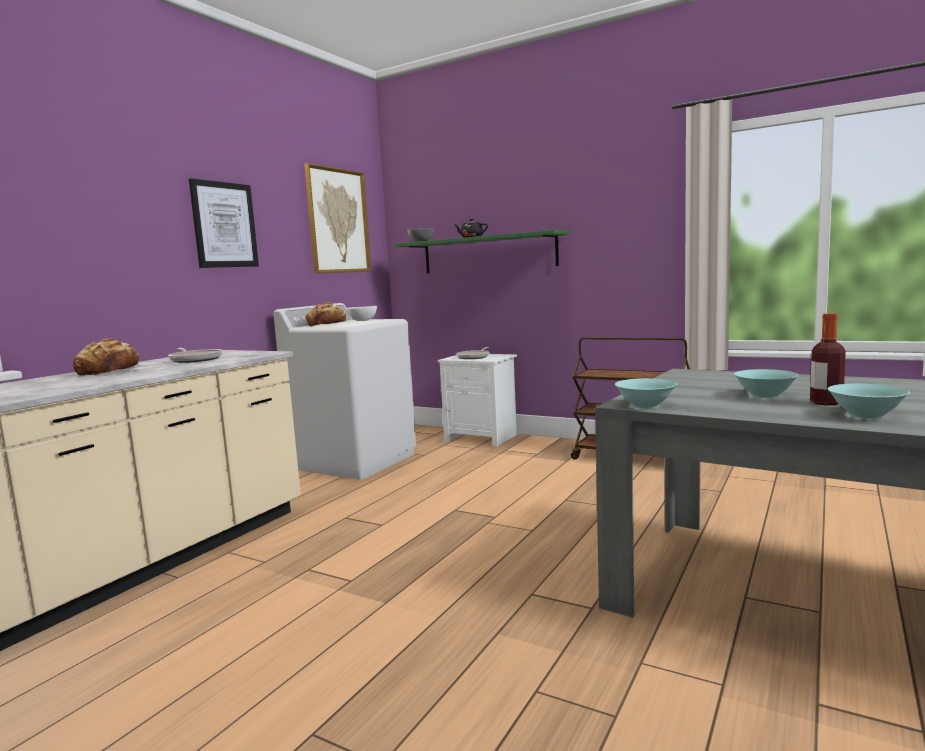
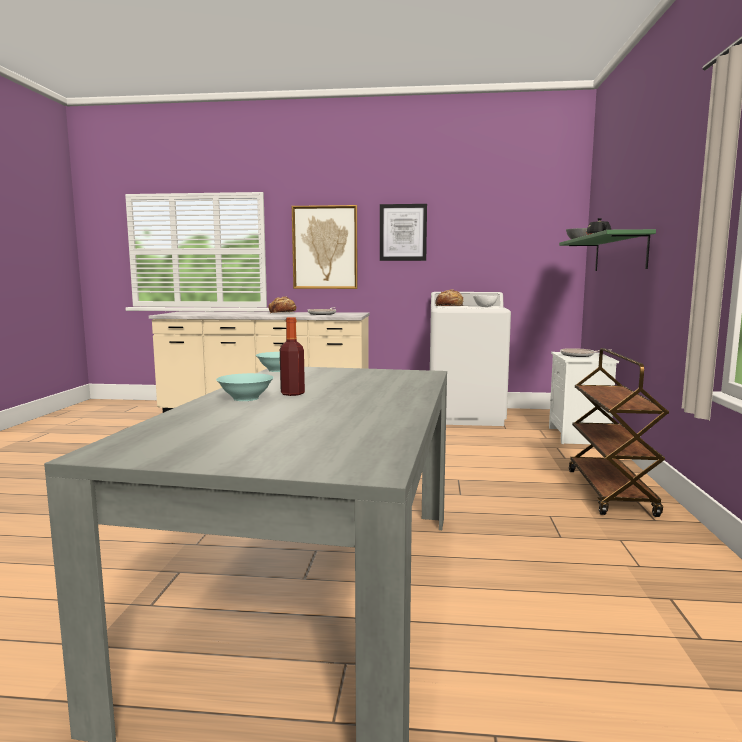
camera: 65 degrees right, 0 degrees up
(338, 221) = (518, 224): picture -> picture (325, 247)
(764, 395) = (320, 385): turquoise bowl -> none

